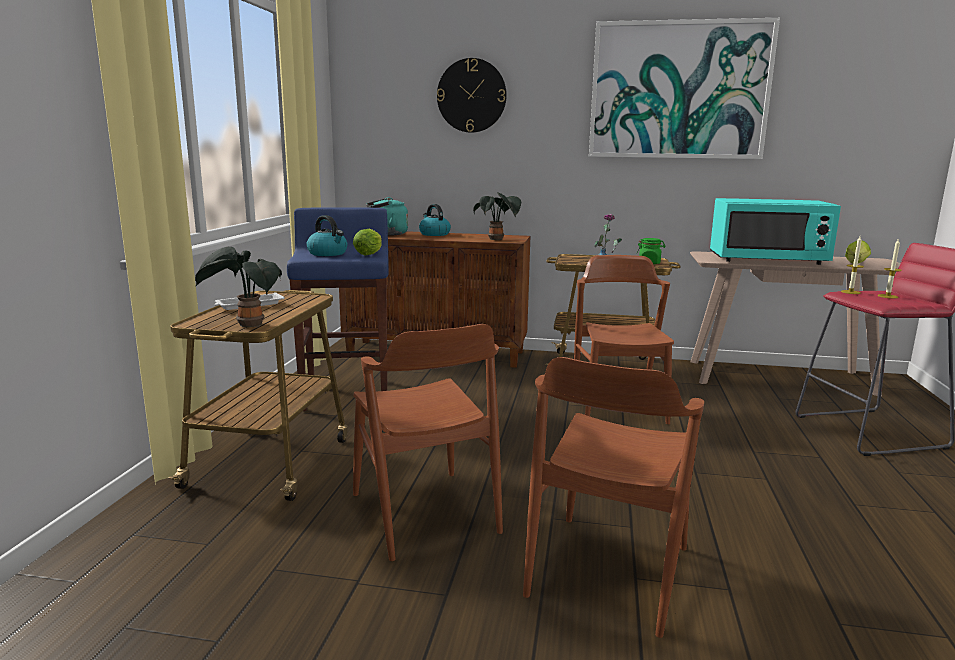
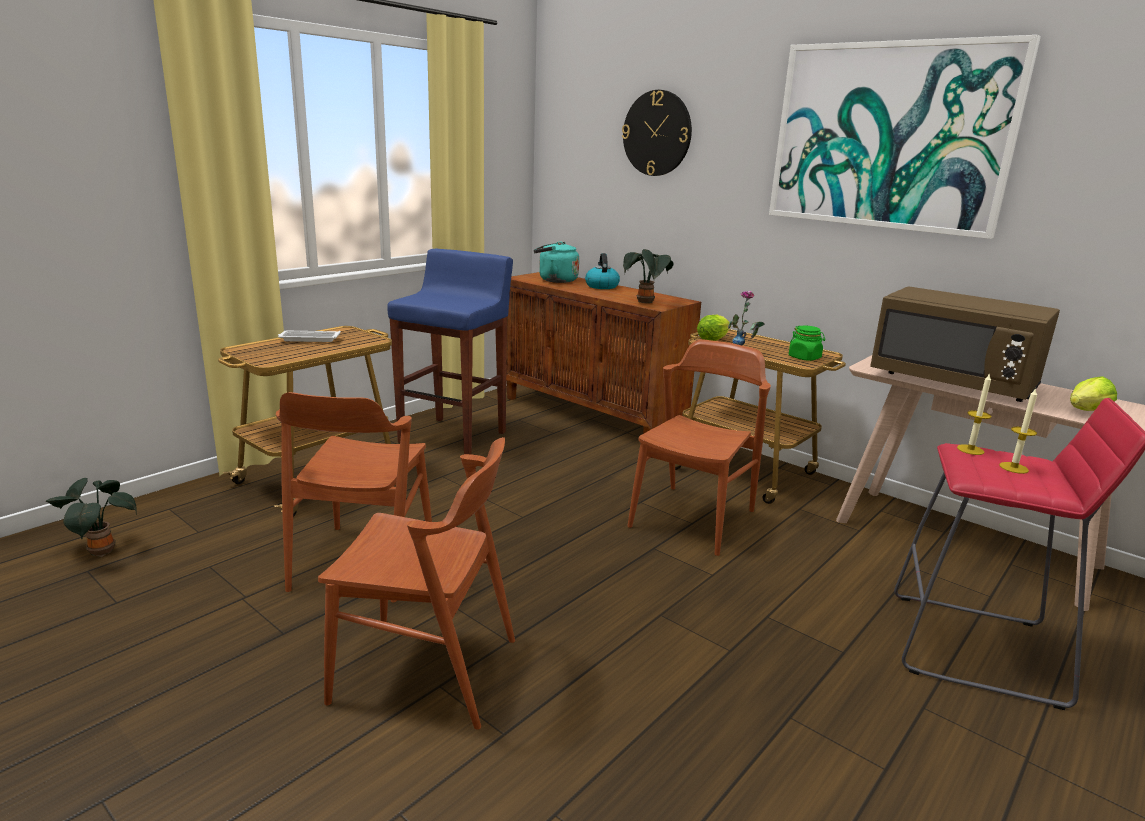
camera: 30 degrees right, 5 degrees up
(247, 325) = (268, 359): potted plant -> potted plant (99, 551)
(328, 253) = (435, 298): kettle -> none
(370, 254) = (470, 303): lettuce -> lettuce (714, 339)
(608, 571) = (426, 669): brown chair -> brown chair turned 135 degrees counterclockwise
(767, 260) = (953, 382): turquoise microwave -> brown microwave

